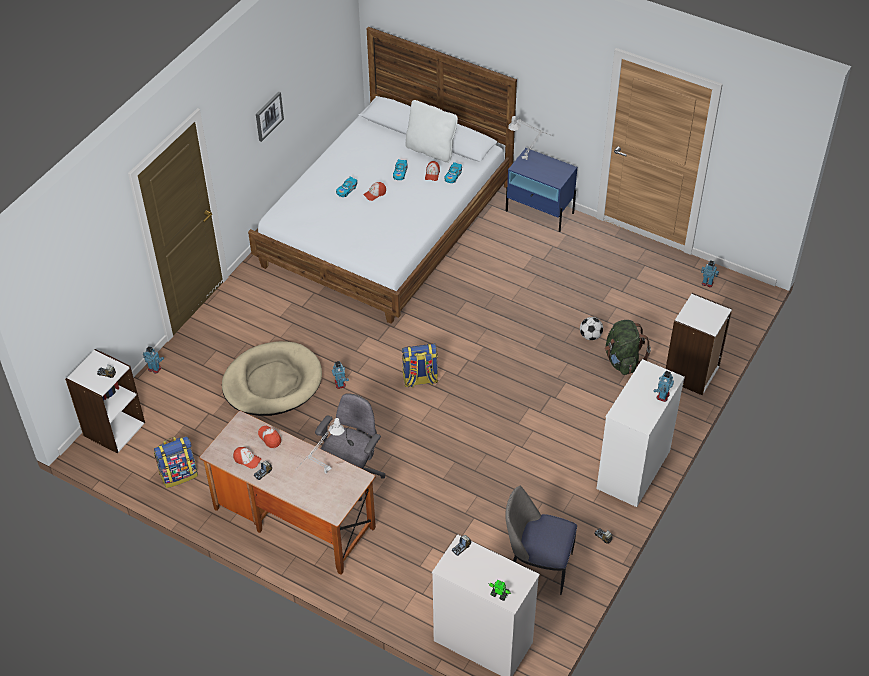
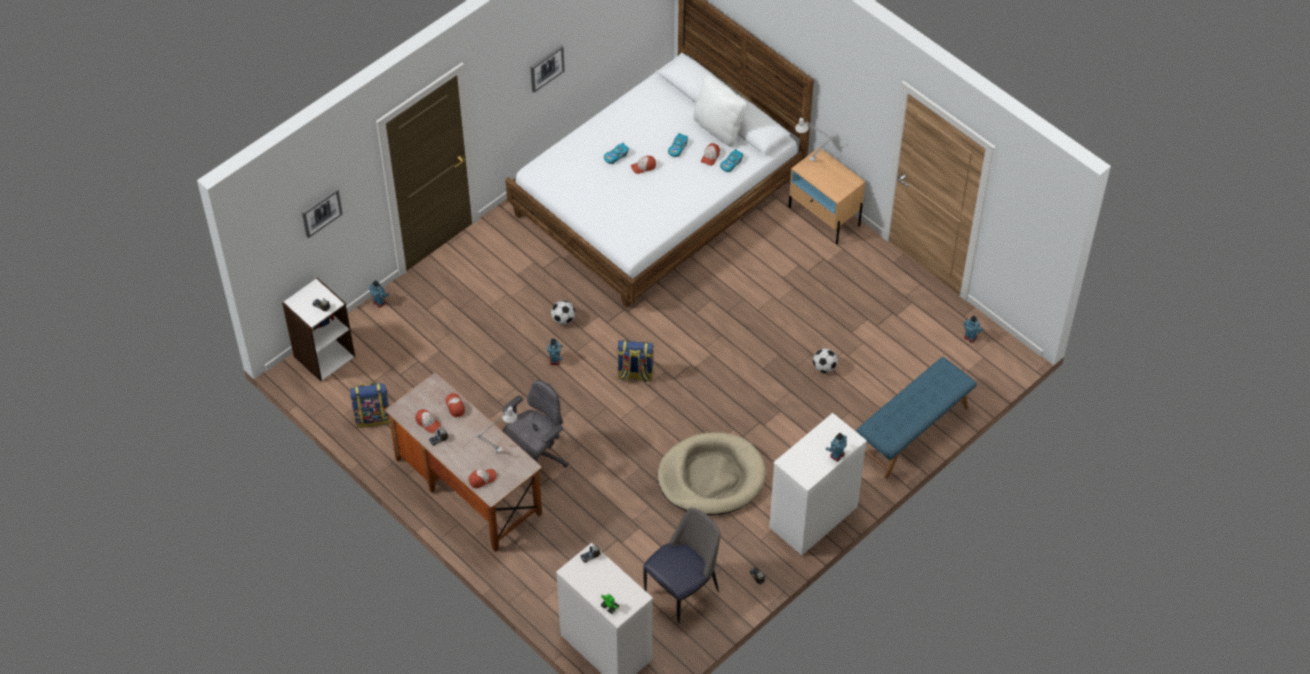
camera: 15 degrees right, 5 degrees up
(89, 277) = (321, 212): none -> picture
(272, 382) = (489, 343): beige dog bed -> beige dog bed (711, 477)
(319, 501) = (482, 479): none -> cap
(336, 346) = (563, 319): none -> football
(537, 566) = (683, 589): chair -> chair turned 105 degrees clockwise
(540, 212) = (824, 216): blue nightstand -> beige nightstand
(622, 360) = (847, 401): green backpack -> none
(692, 373) = (913, 431): white bookcase -> blue bench

